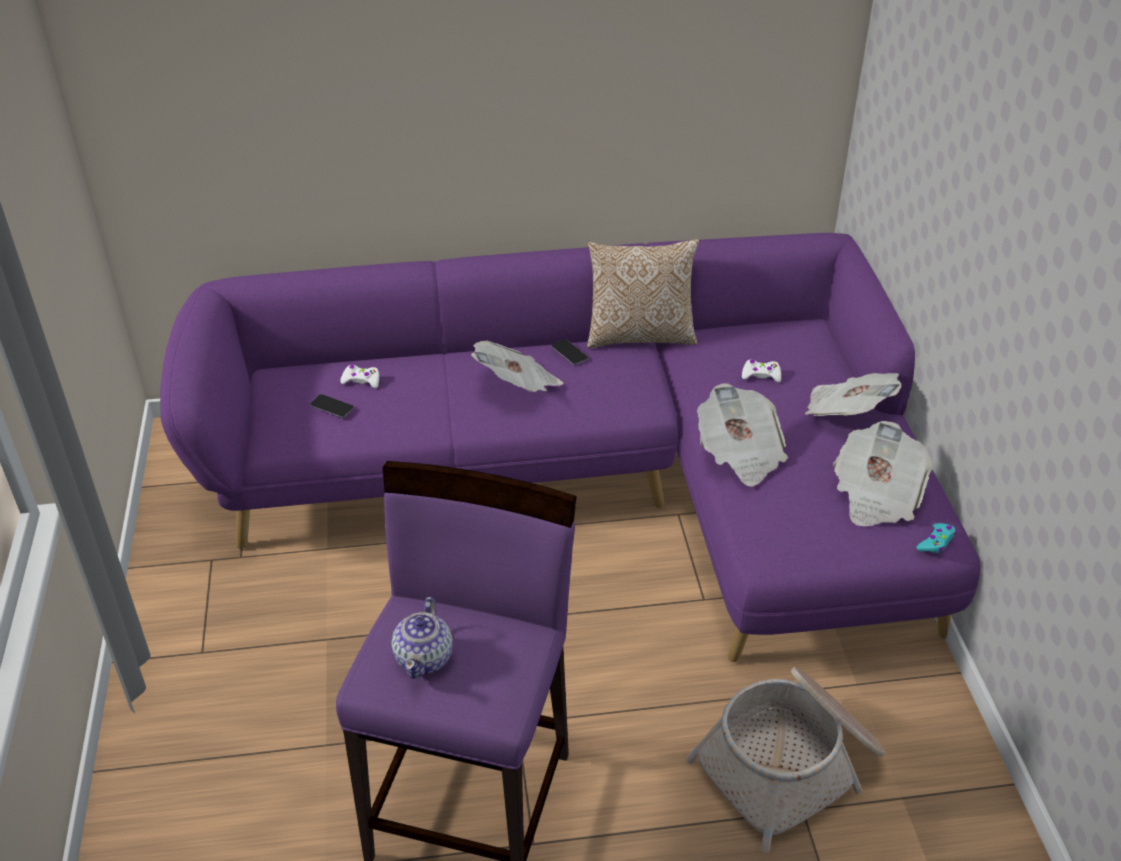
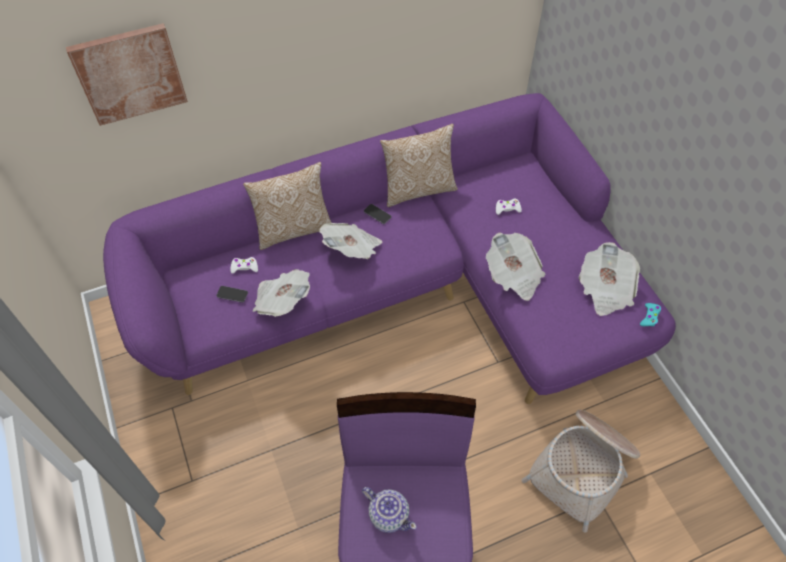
camera: 15 degrees left, 15 degrees up
(264, 74) = (129, 73): none -> picture
(424, 657) = (389, 514): teapot -> teapot turned 45 degrees counterclockwise
(446, 351) = (294, 229): none -> pillow
(846, 412) = (569, 228): newspaper -> newspaper (282, 301)

